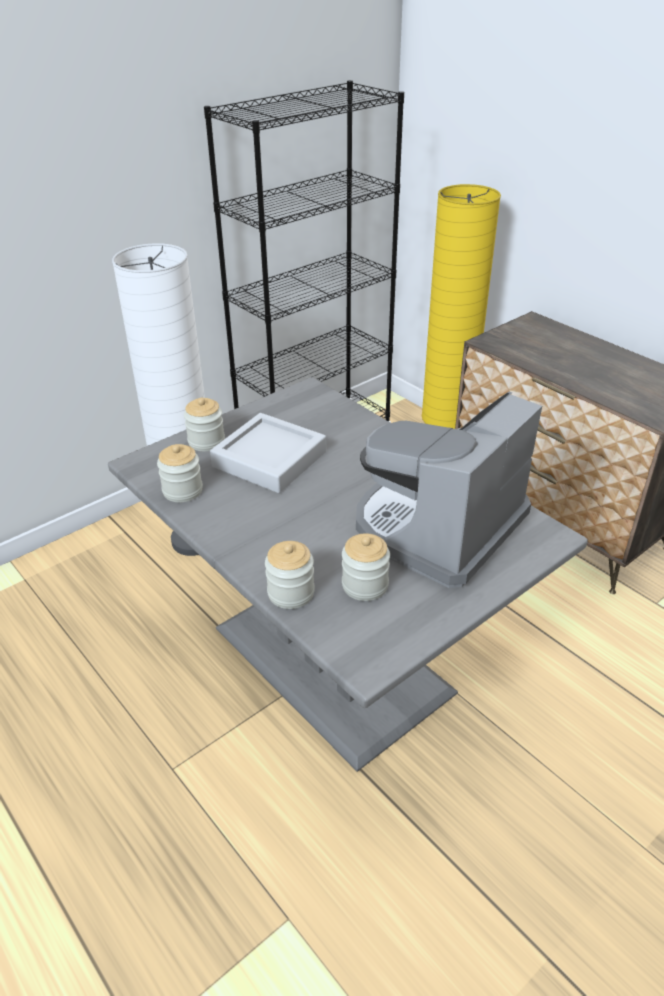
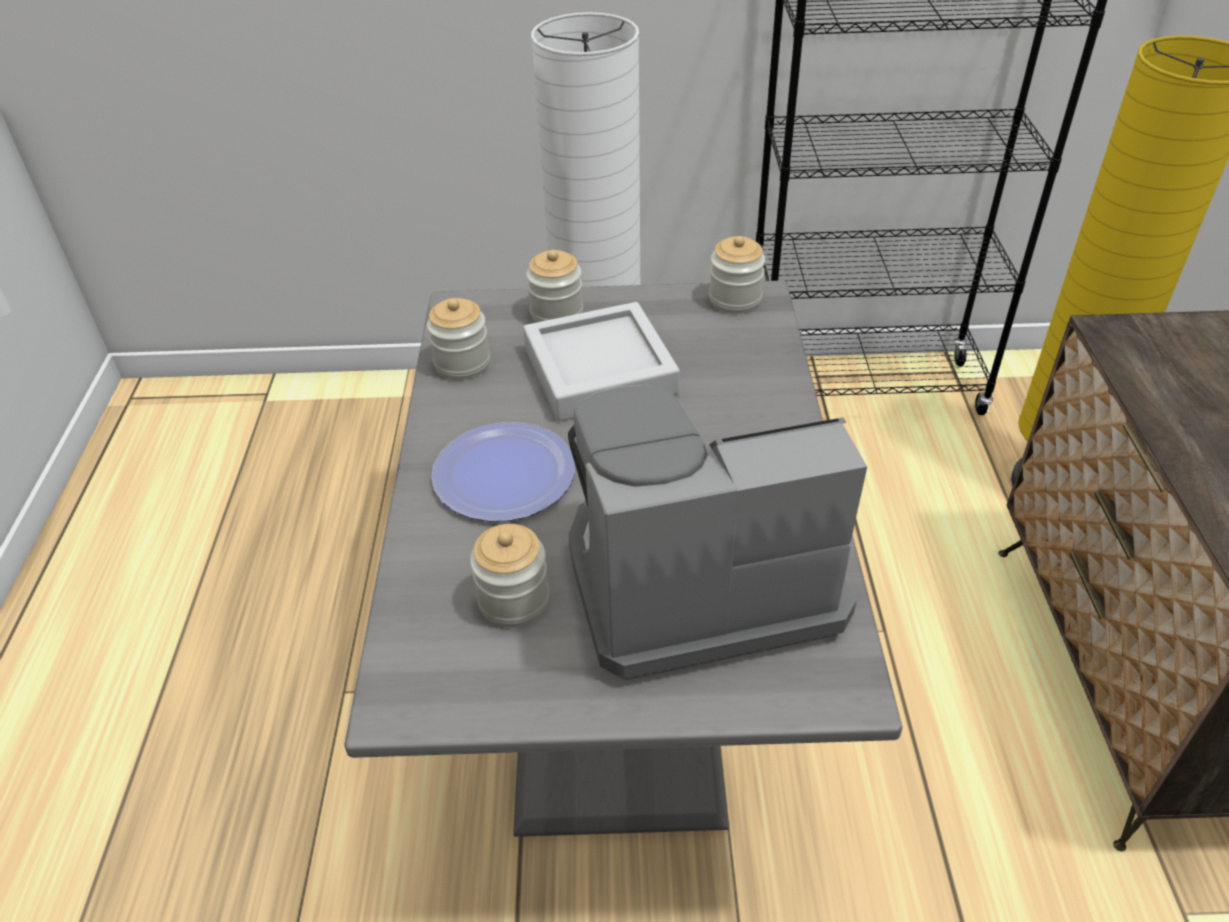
camera: 40 degrees right, 5 degrees up
(282, 532) = (504, 474): none -> plate
(291, 593) = (424, 557): jar -> jar (735, 300)

